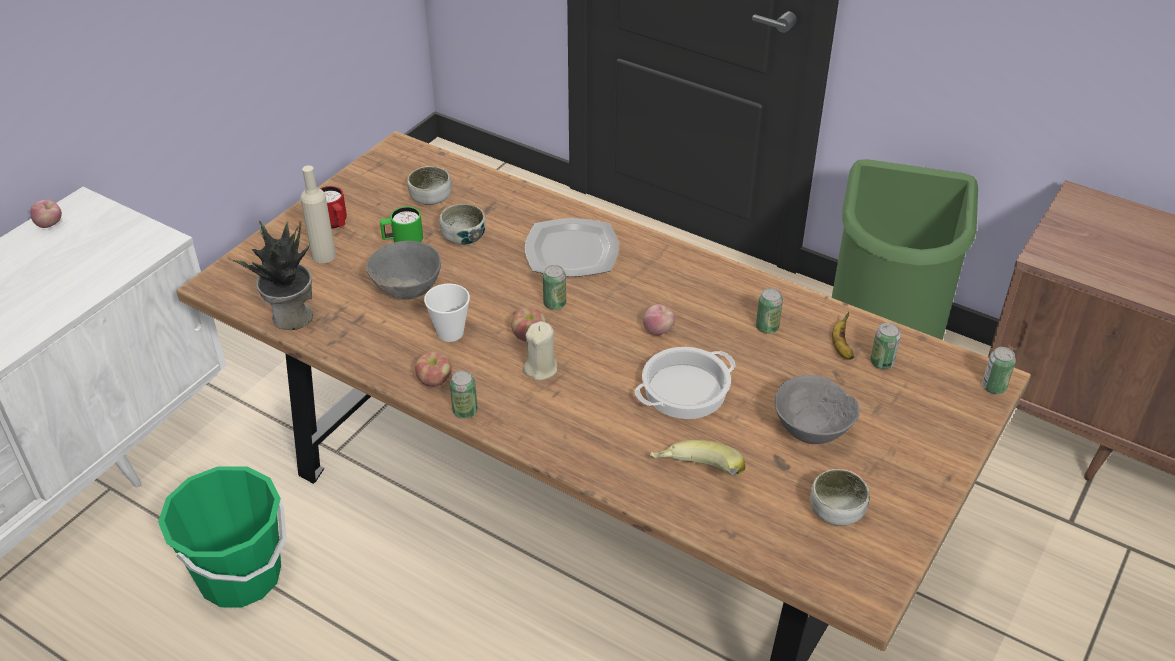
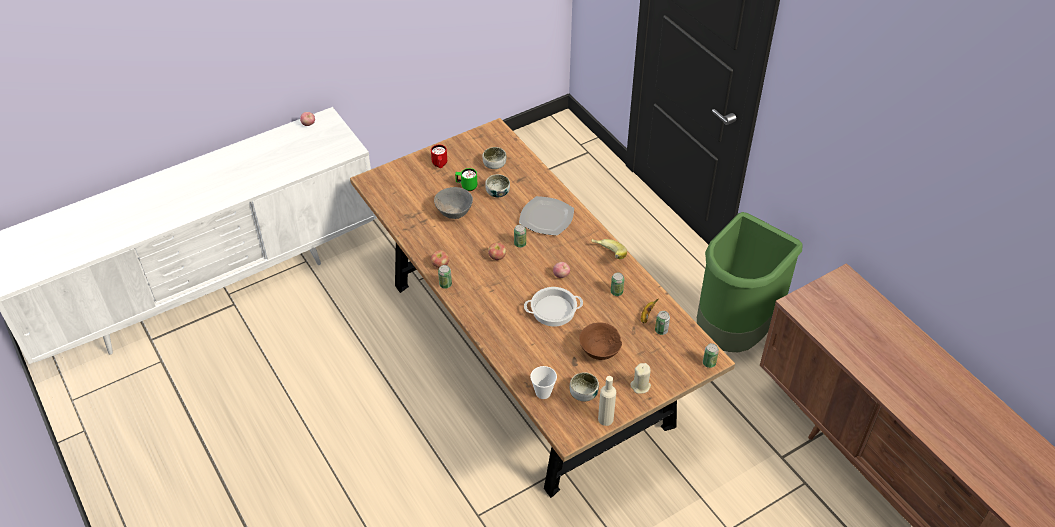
camera: 25 degrees right, 5 degrees up
(240, 576) = (345, 326): green bucket -> none
(291, 318) = (393, 210): potted plant -> none
(323, 255) = (425, 181): beige bottle -> beige bottle (605, 419)
(450, 333) = (461, 242): cup -> cup (543, 393)
(541, 368) = (492, 275): beige candle -> beige candle (640, 386)
(695, 477) = (529, 353): banana -> banana (607, 256)
(811, 432) = (600, 352): grey bowl -> brown bowl

